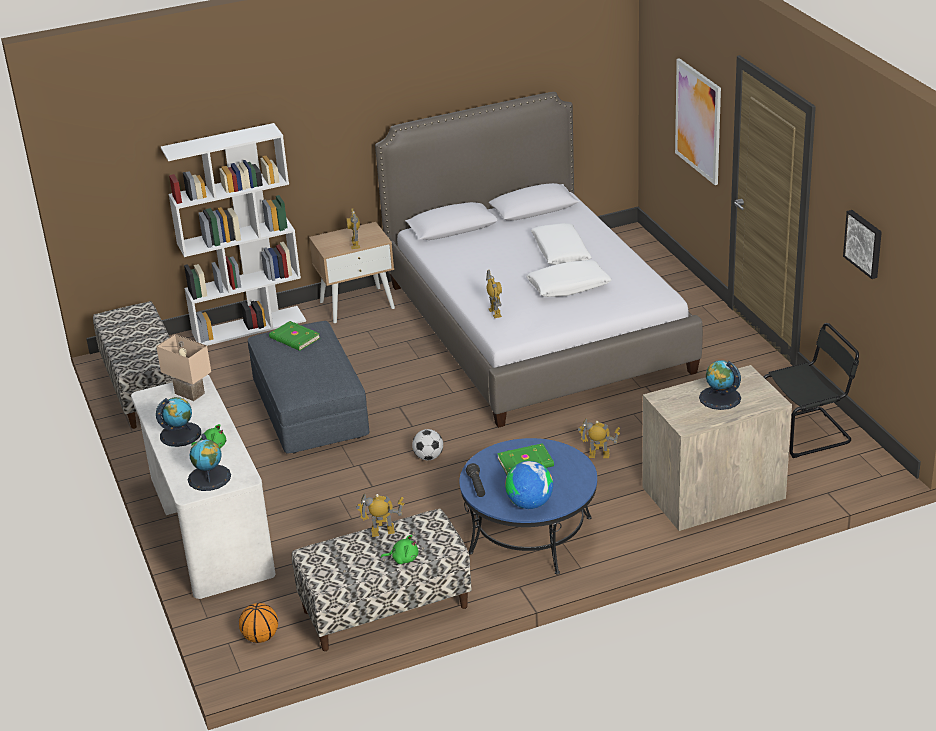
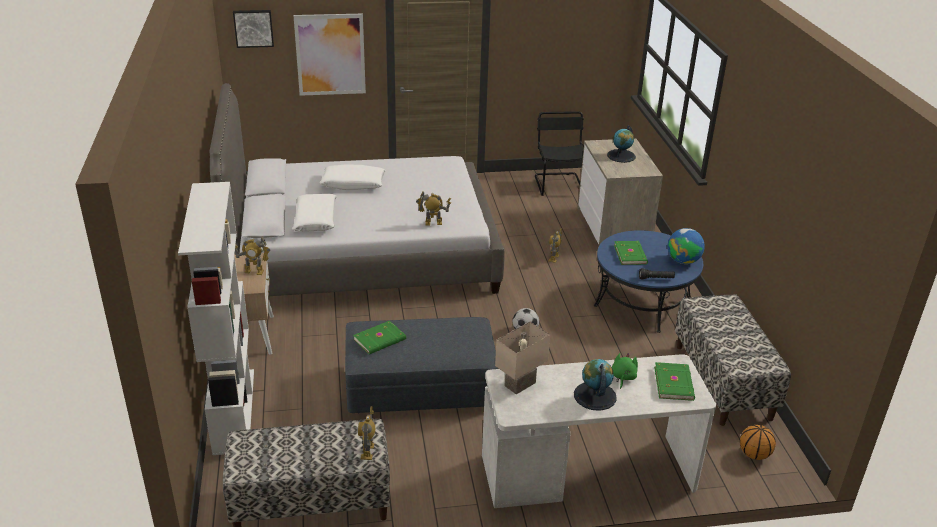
camera: 80 degrees left, 0 degrees up
(209, 477) = (674, 383): globe -> green book
(382, 532) = (710, 328): toy robot -> toy robot (368, 451)
(403, 558) = (745, 323): green plush toy -> none
(569, 286) = (411, 189): white pillow -> white pillow (316, 219)
(864, 243) = (558, 45): picture -> picture (253, 28)

